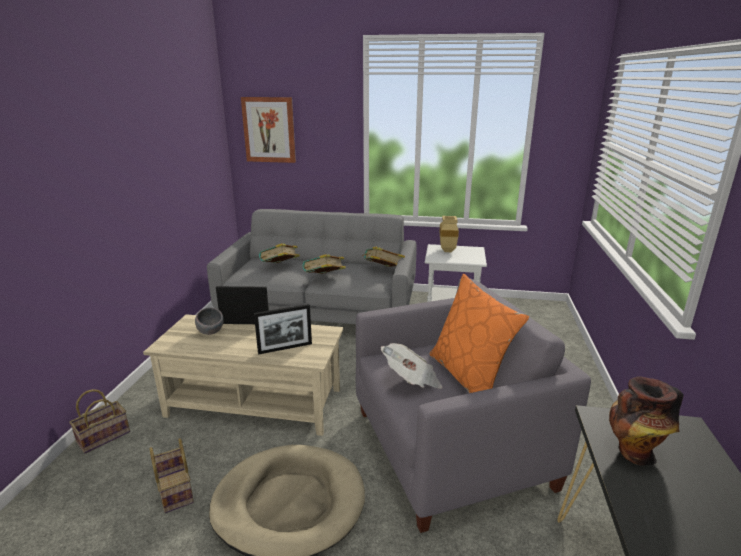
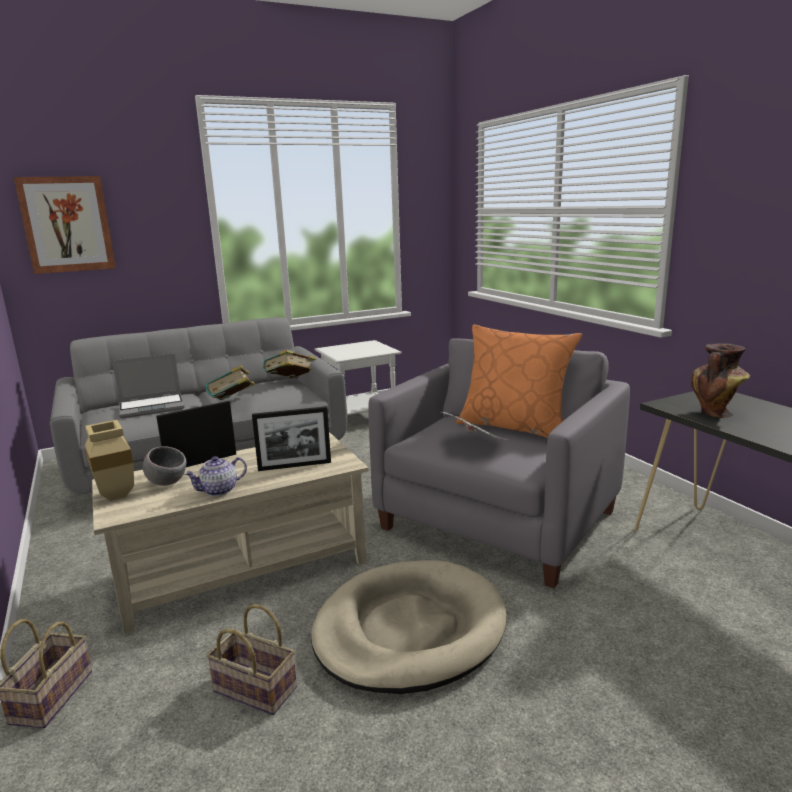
camera: 35 degrees left, 5 degrees down
(225, 350) = (219, 490): none -> teapot
(280, 267) = (153, 407): book -> laptop
(285, 348) = (294, 466): picture frame -> picture frame turned 45 degrees clockwise
(448, 251) = (347, 349): beige vase -> beige vase (119, 496)

